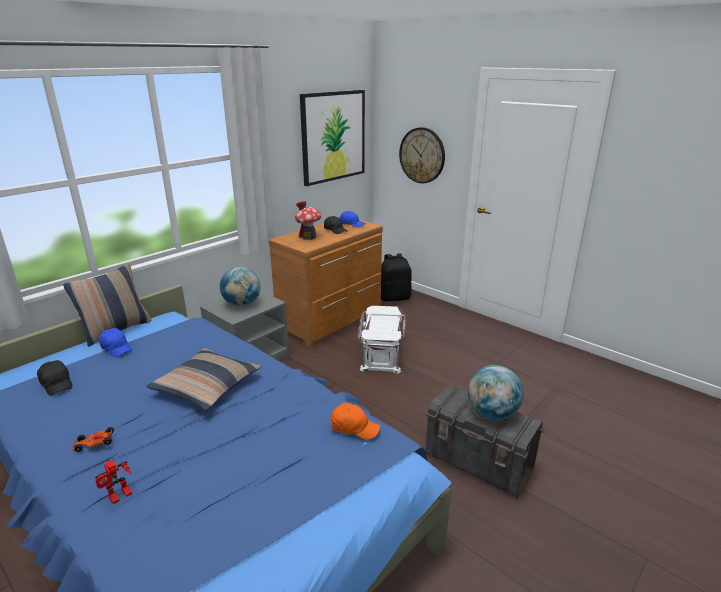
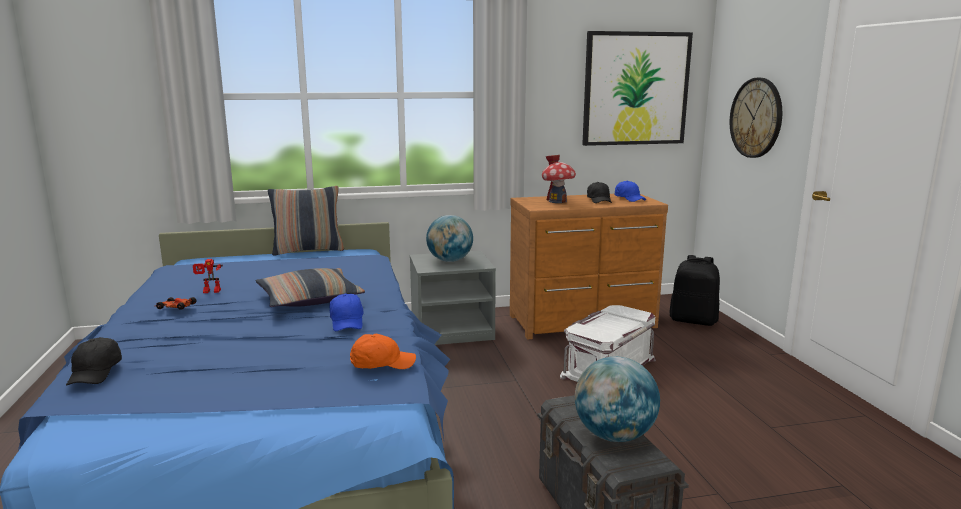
camera: 35 degrees right, 10 degrees down
(57, 384) = (214, 270): black cap -> black cap (95, 373)
(116, 348) = (287, 259): blue cap -> blue cap (347, 322)
(119, 497) = (137, 342): toy robot -> toy robot (210, 292)
(354, 428) = (382, 364): orange cap -> orange cap turned 60 degrees counterclockwise

